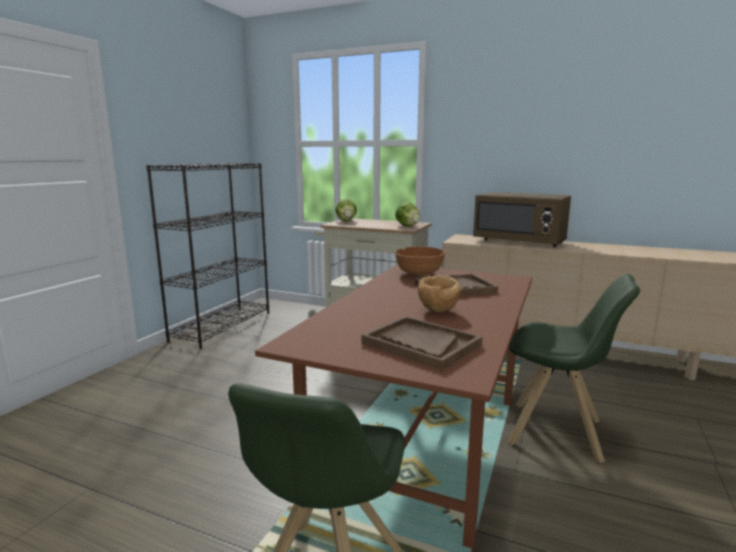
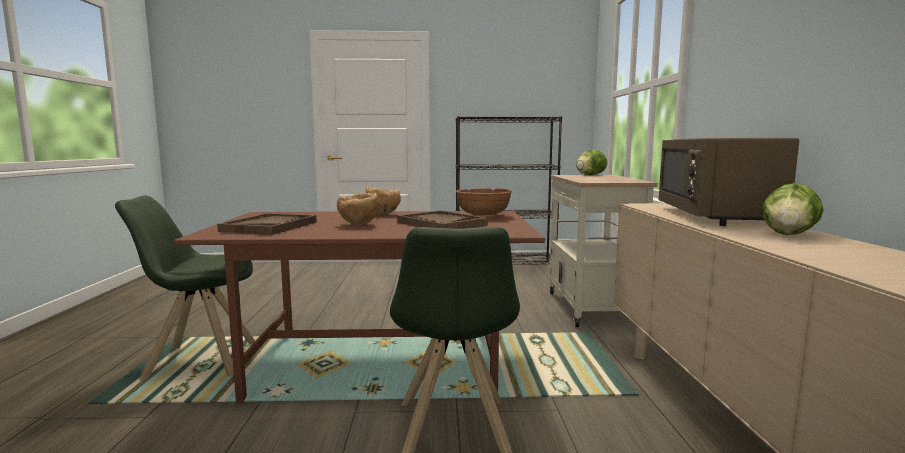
camera: 65 degrees right, 5 degrees down
(374, 297) = (383, 214): none -> brown bowl
(408, 226) = (606, 181): lettuce -> lettuce (789, 234)

